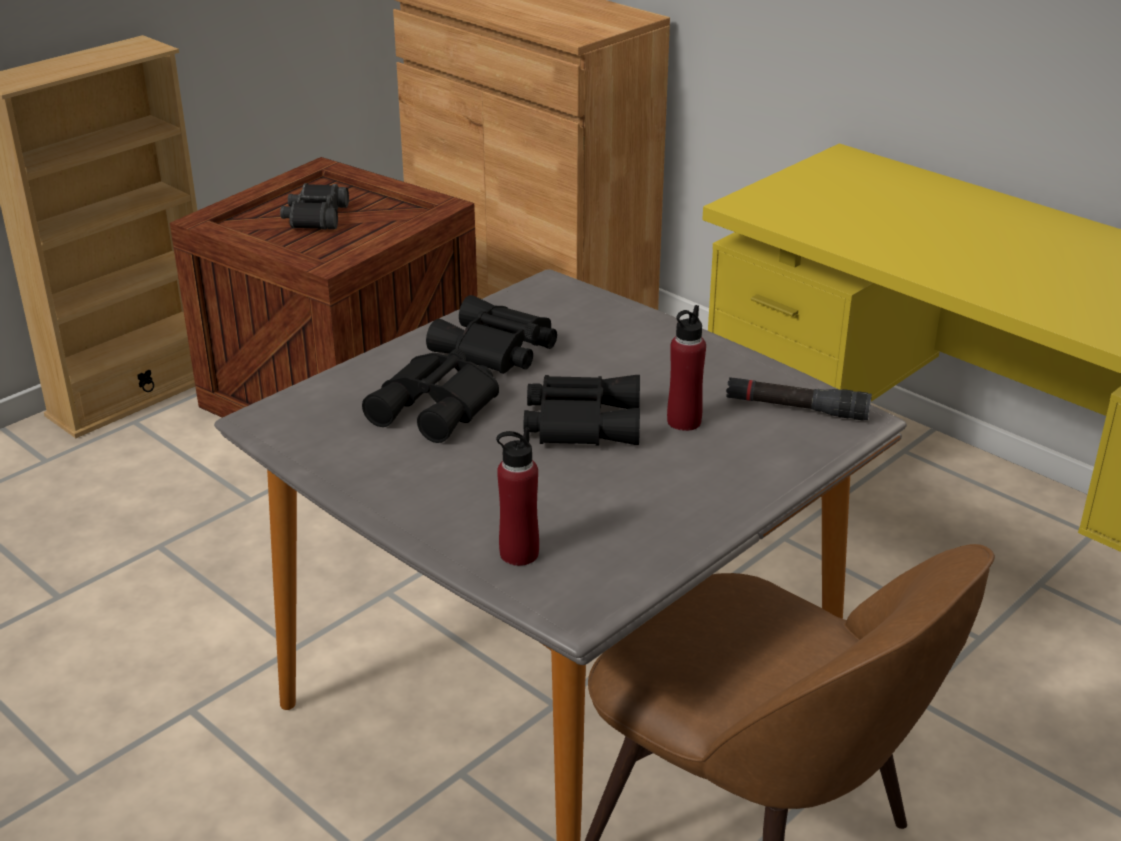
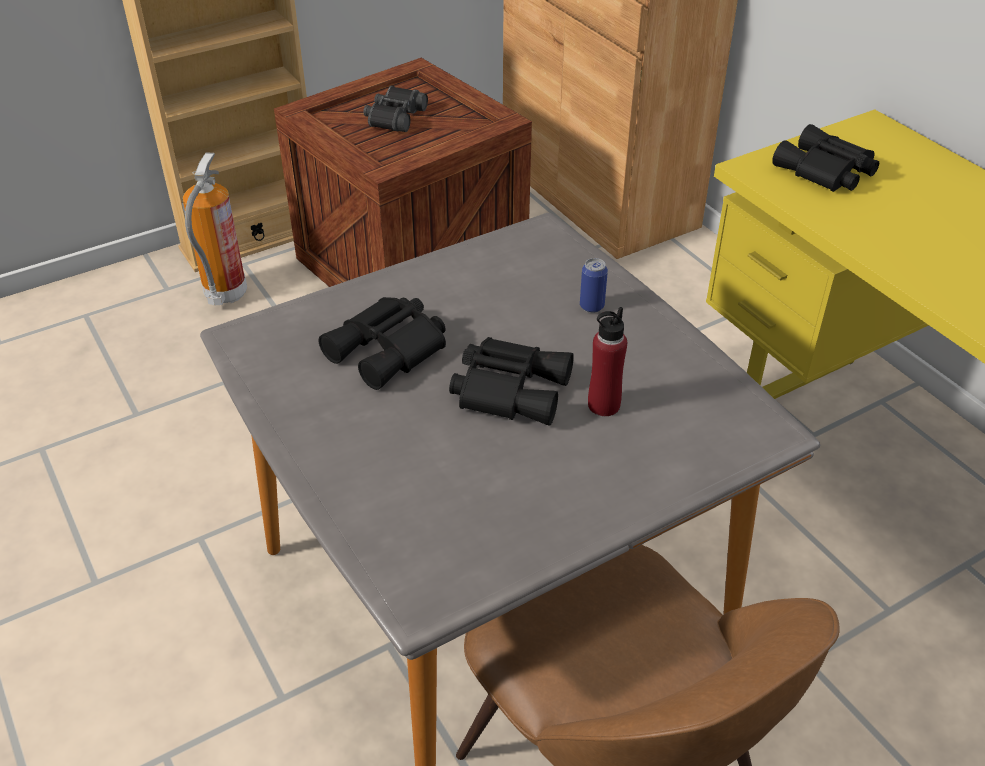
camera: 15 degrees right, 10 degrees up
(124, 457) = (225, 295): none -> fire extinguisher
(495, 350) = (465, 296): black binoculars -> black binoculars (825, 172)
(519, 553) = (394, 527): red bottle -> none
(632, 342) = (591, 306): none -> can
(796, 409) = (716, 409): black flashlight -> none

